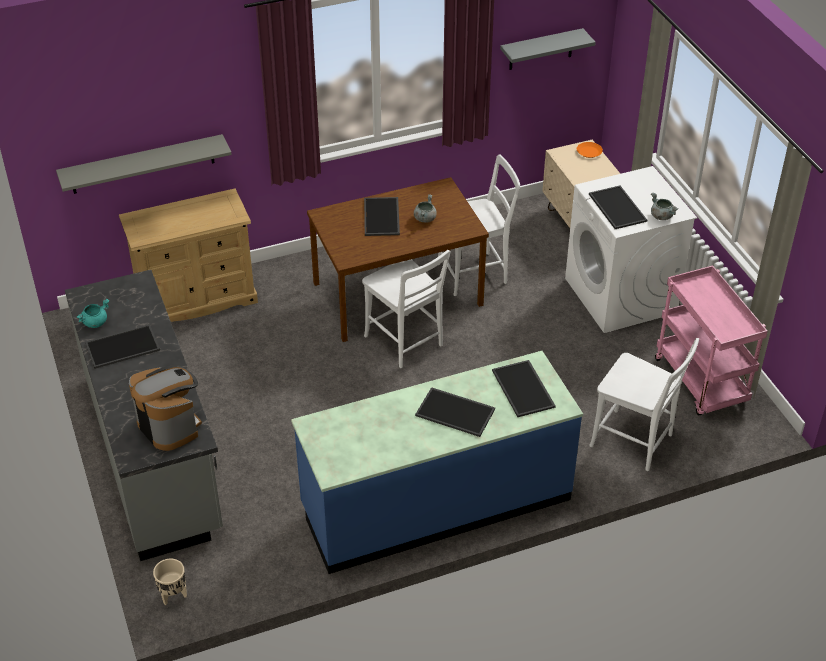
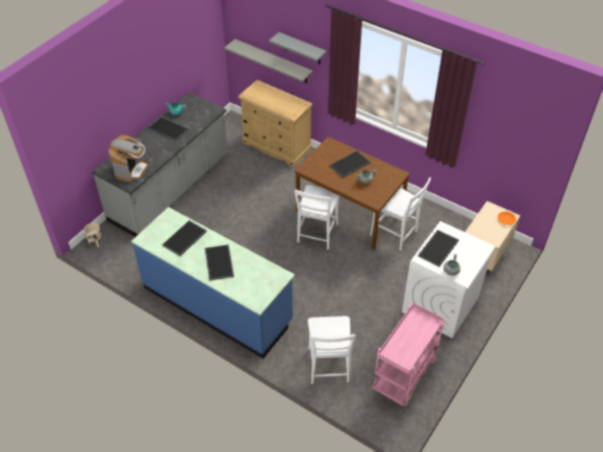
camera: 55 degrees right, 5 degrees up
(524, 389) = (258, 281): tray -> tray (185, 239)
(541, 49) = (505, 138): grey shelf -> grey shelf (302, 49)

